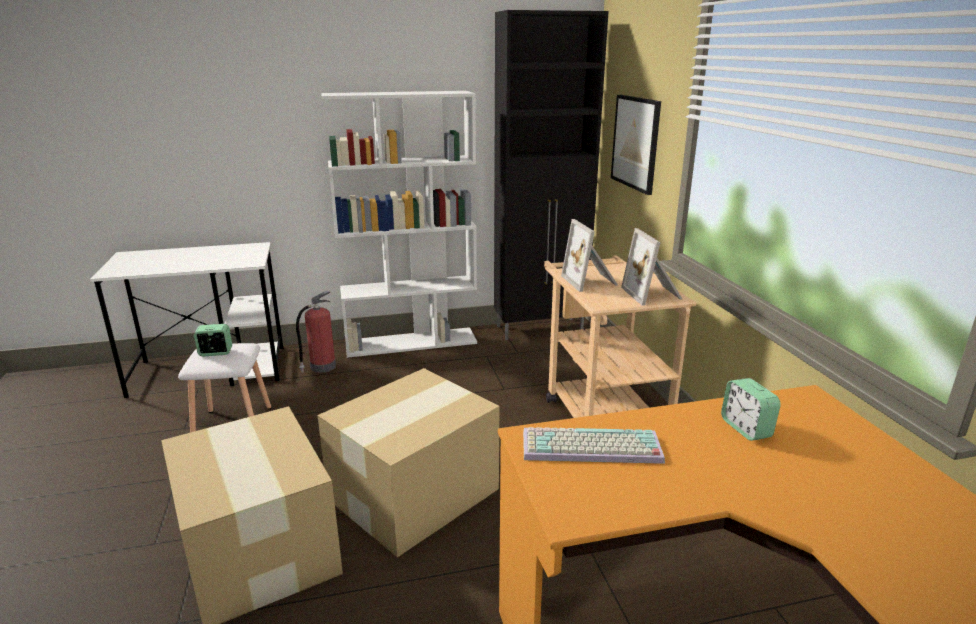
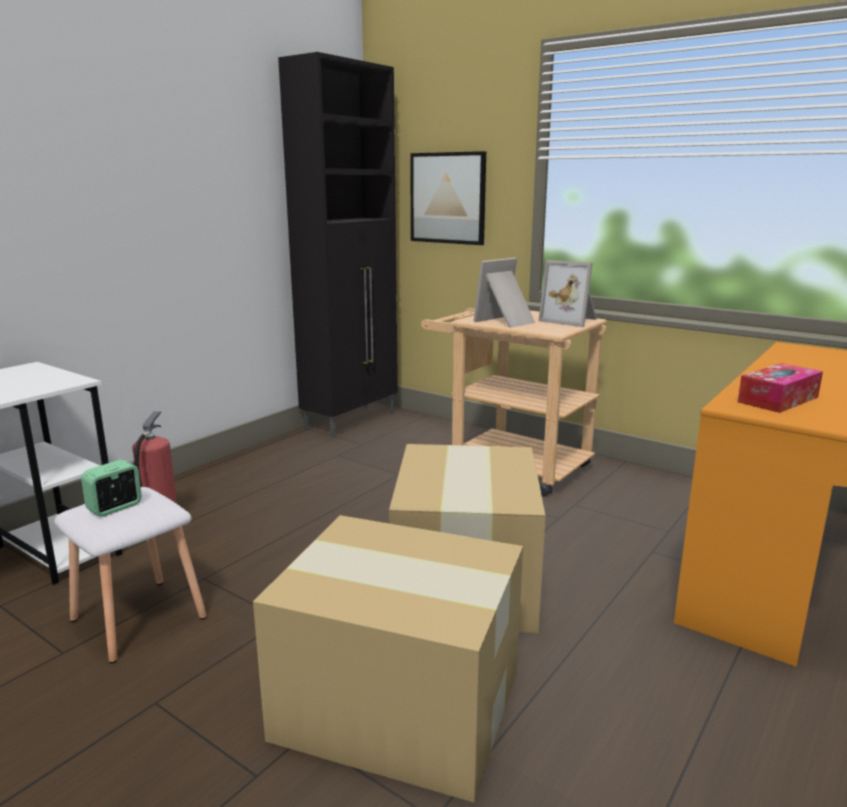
camera: 40 degrees left, 5 degrees down
(411, 342) = (234, 467): white bookcase -> none
(589, 448) = (778, 399): keyboard -> tissue box
(591, 281) = (506, 322): picture frame -> picture frame turned 105 degrees clockwise
(746, 428) = (809, 367): alarm clock -> none

